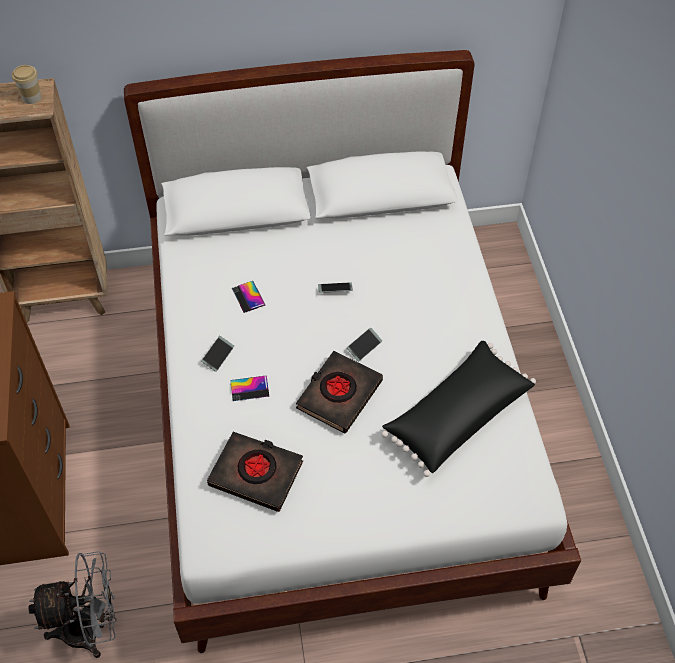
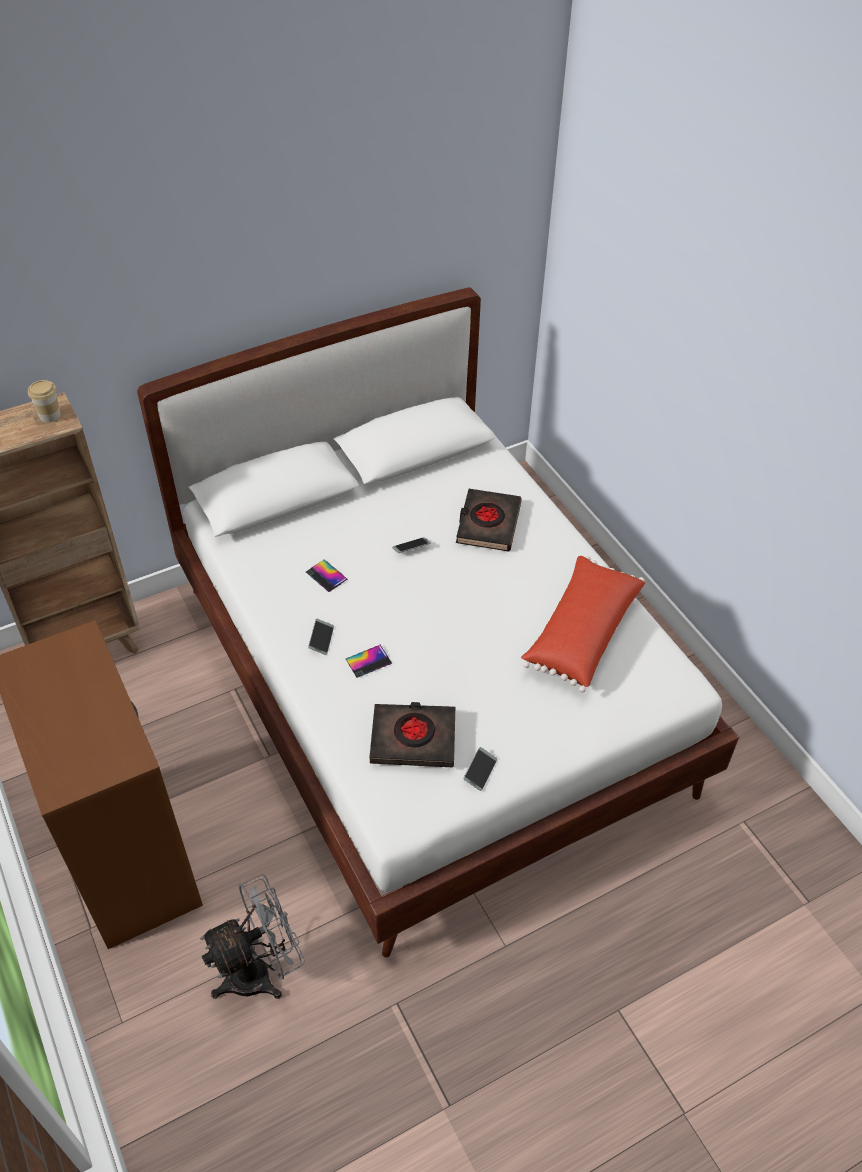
camera: 20 degrees left, 5 degrees down
(339, 395) = (460, 643): black book -> black book (488, 524)
(364, 346) = (464, 593): phone -> phone (480, 771)
(456, 416) = (580, 632): black pillow -> red pillow

